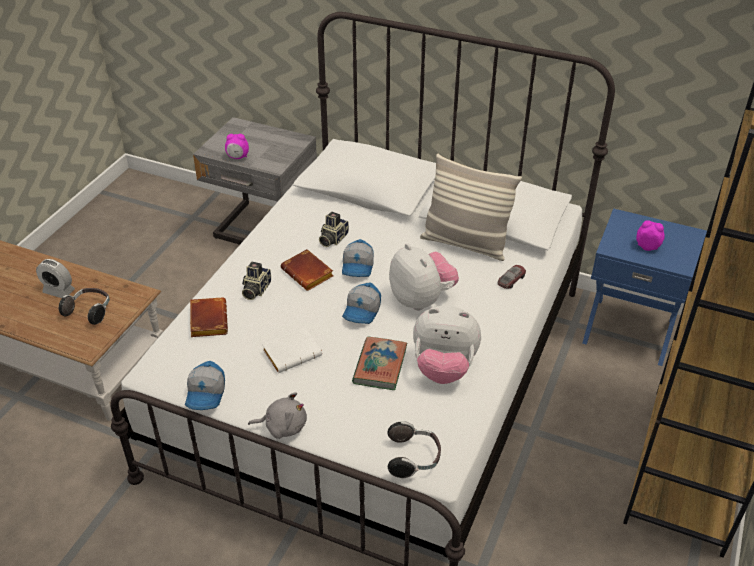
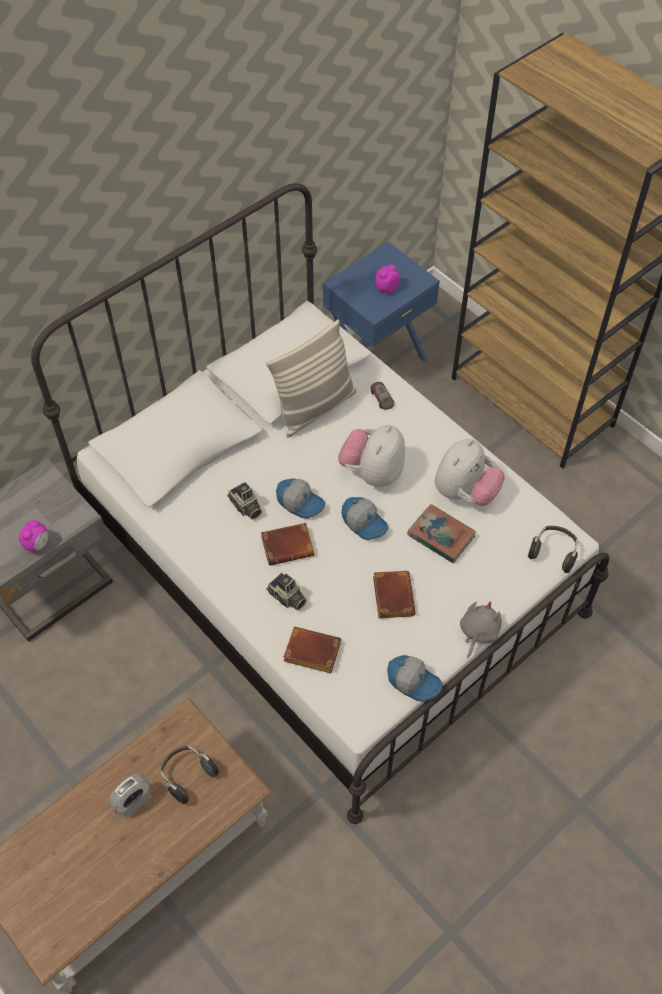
camera: 65 degrees left, 15 degrees up
(293, 352) = (391, 596): white book -> brown book
(421, 299) = (372, 472): plush toy -> plush toy turned 60 degrees counterclockwise

